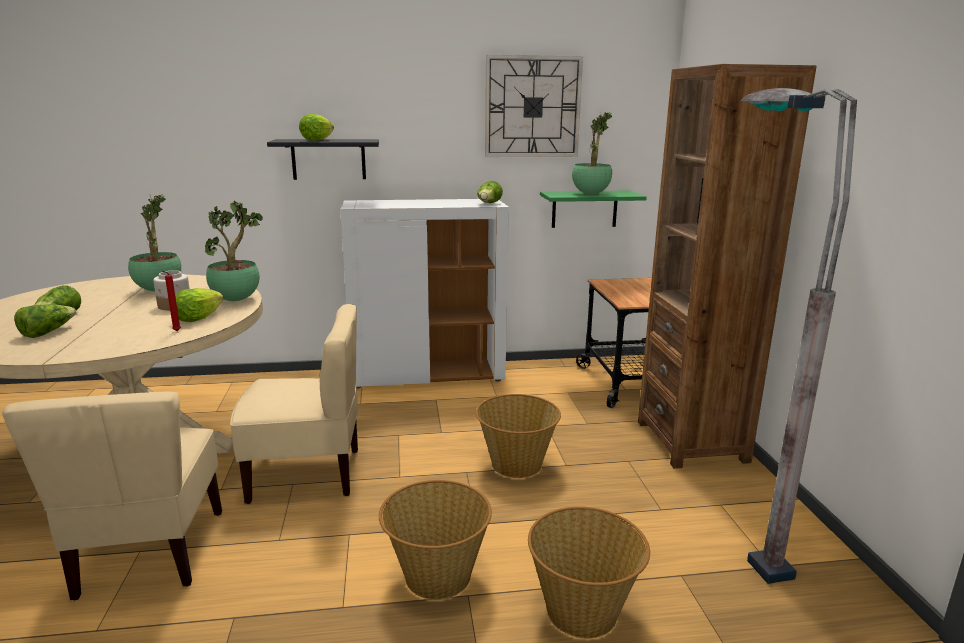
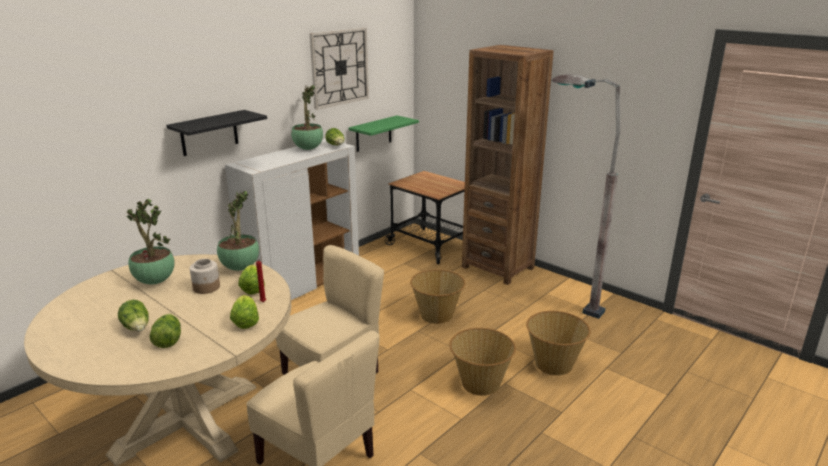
camera: 40 degrees left, 5 degrees up
(317, 140) = (214, 121): lettuce -> lettuce (245, 322)
(590, 194) = (385, 124): potted plant -> potted plant (308, 149)

